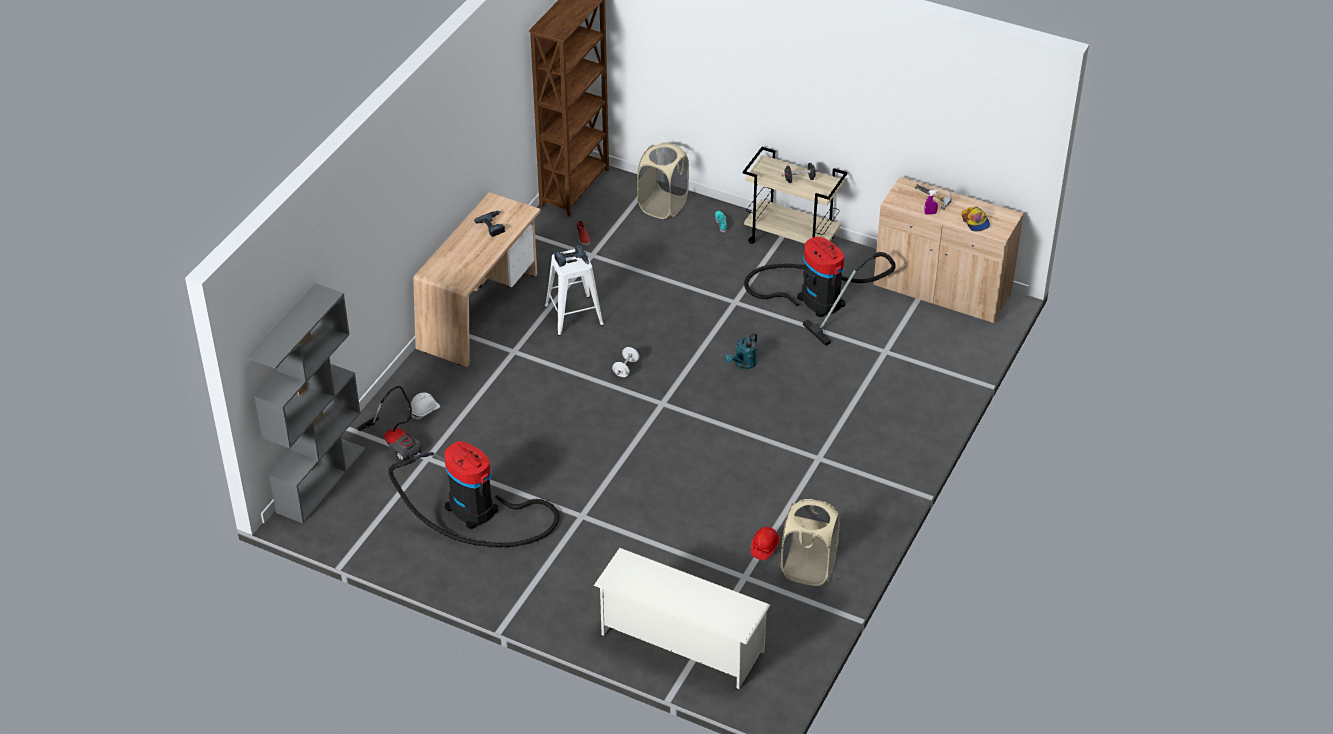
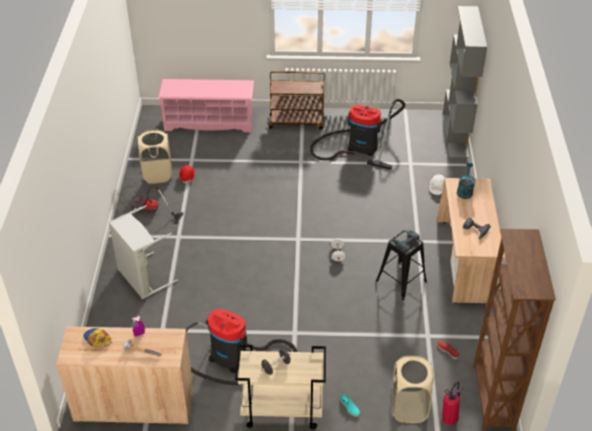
camera: 155 degrees right, 0 degrees up
(397, 443) = (435, 166): vacuum cleaner -> vacuum cleaner (152, 213)
(538, 591) = (297, 122): none -> brown cart
(573, 315) = (401, 280): white stool -> black stool
(632, 186) = (449, 418): none -> fire extinguisher
(681, 642) = (209, 122): white shoe rack -> pink shoe rack
(743, 364) = (260, 284): turquoise watering can -> turquoise watering can (465, 190)
(888, 418) = (142, 278): none -> grey laundry basket

